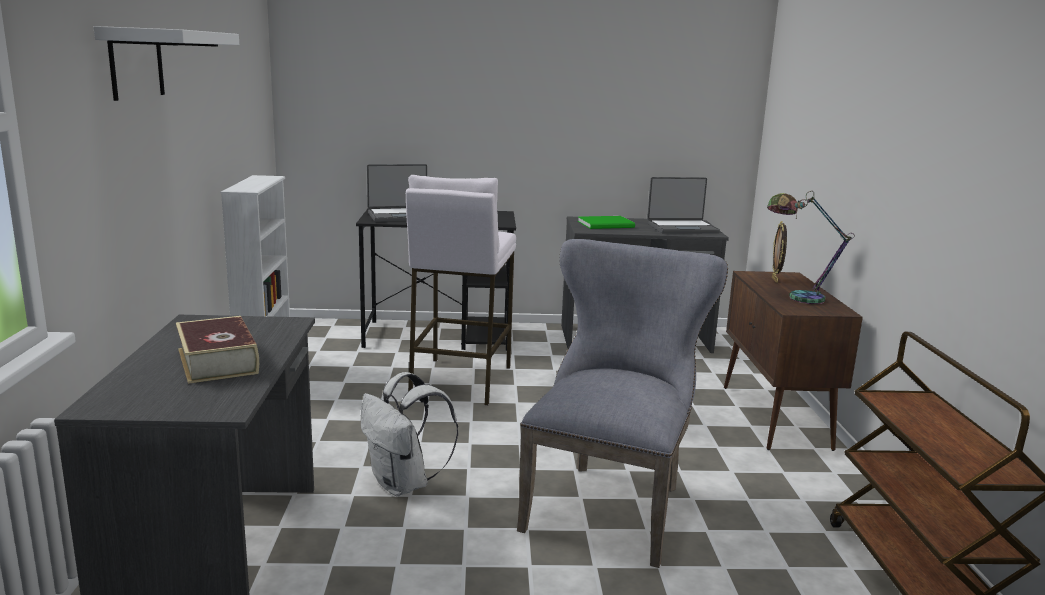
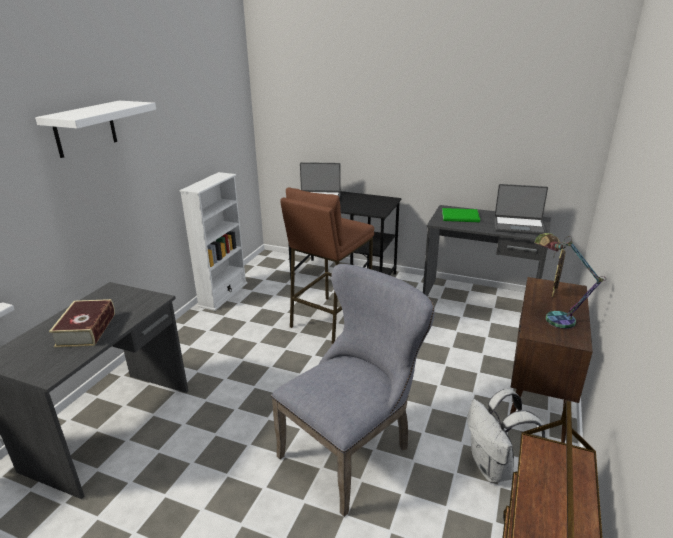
camera: 25 degrees right, 10 degrees up
(404, 484) = (238, 399): white backpack -> white backpack (494, 468)
(459, 381) = (330, 319): white stool -> brown stool

